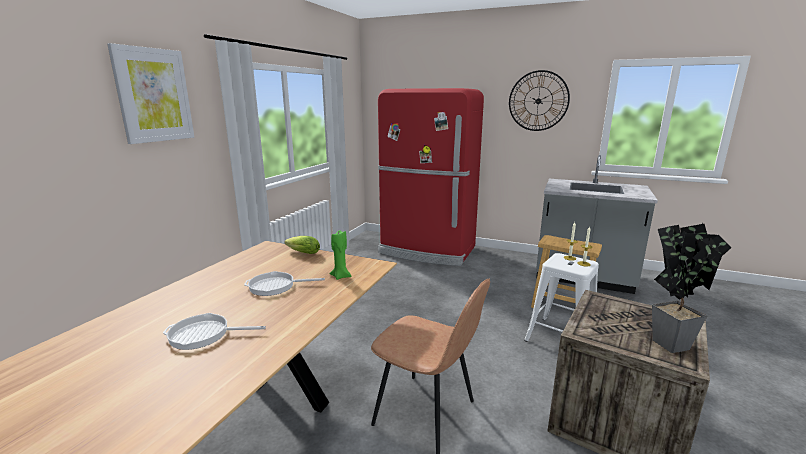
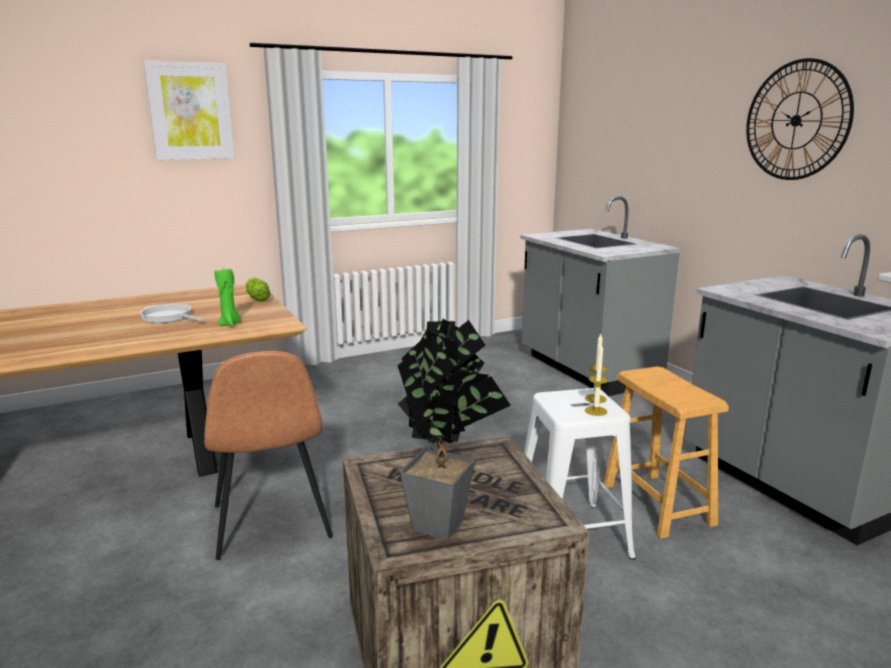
camera: 40 degrees right, 0 degrees up
(203, 335) = (54, 332): frying pan -> none
(427, 250) = (587, 370): red fridge -> grey counter

